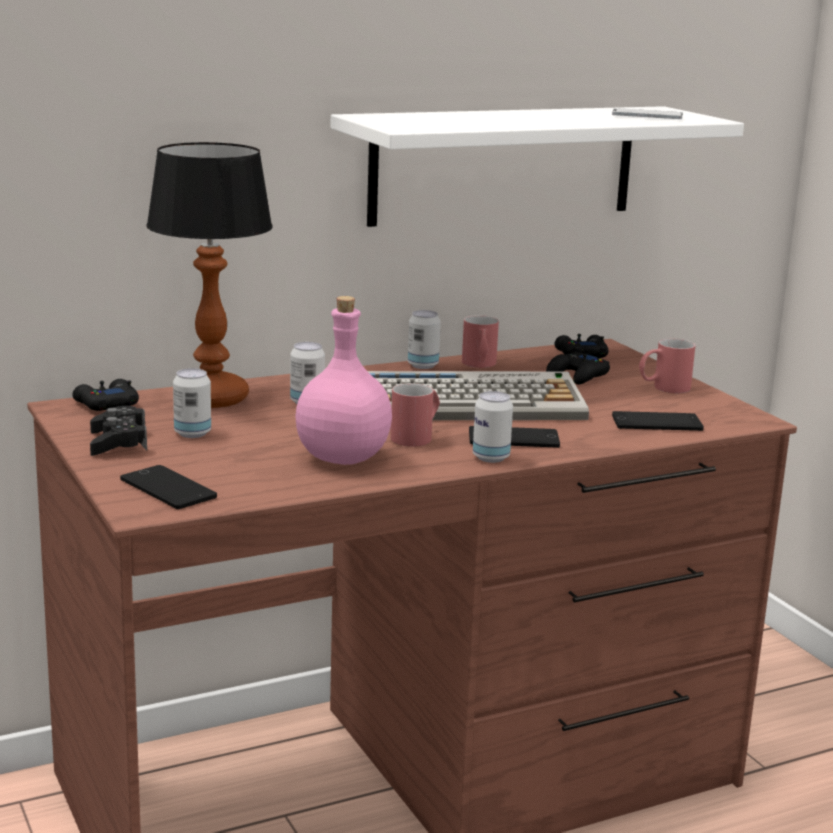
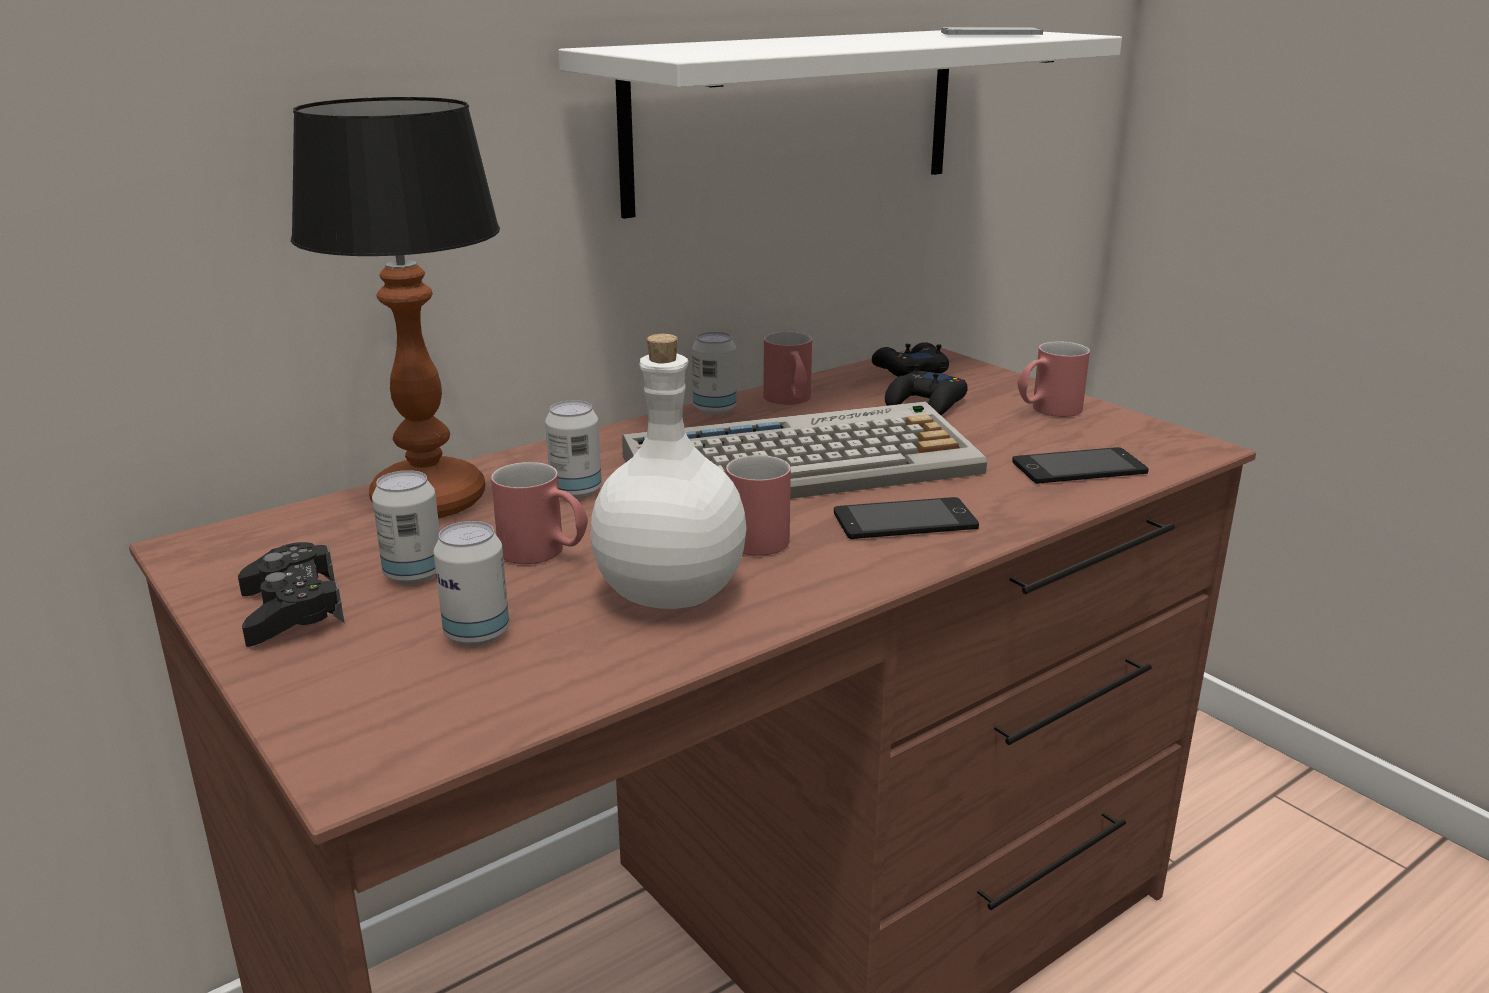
camera: 10 degrees left, 5 degrees up
(105, 404) = (261, 532): black game controller -> none
(168, 488) = (396, 705): phone -> none
(274, 432) = (545, 554): none -> red mug
(341, 458) = (668, 593): pink bottle -> white bottle
(491, 457) = (893, 561): can -> can (477, 634)

